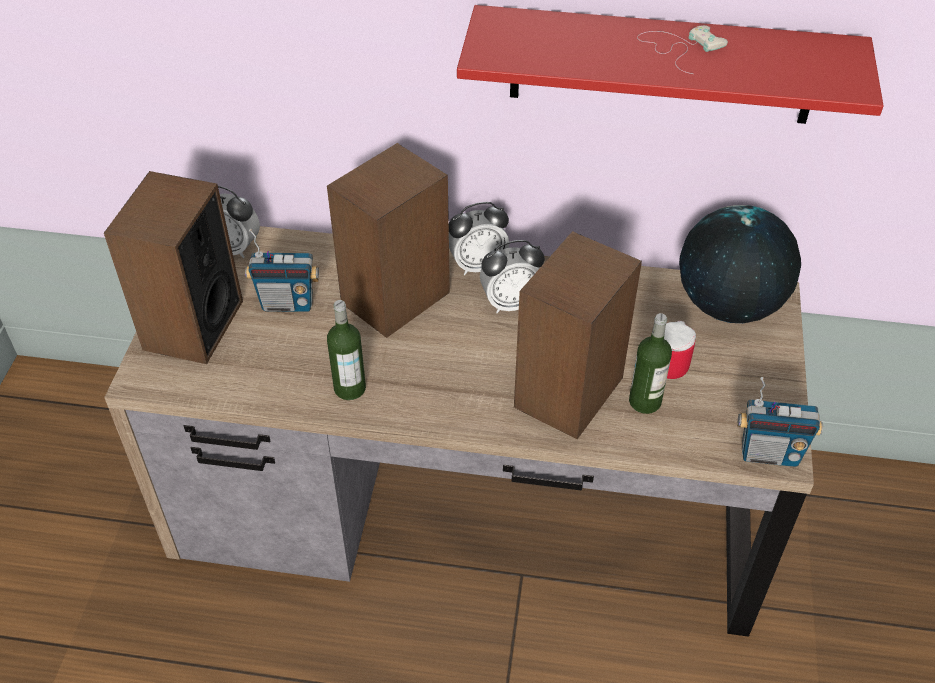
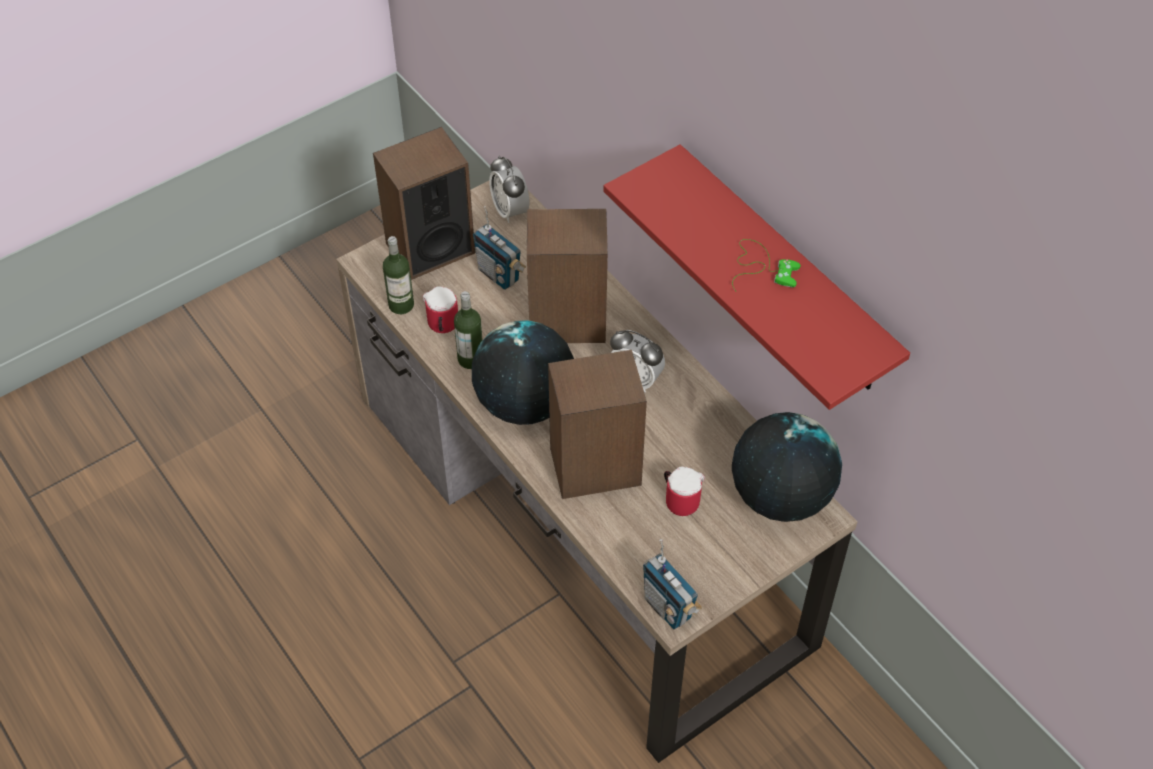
camera: 45 degrees right, 5 degrees up
(286, 380) = (441, 325): none -> mug
(445, 388) = (524, 404): none -> globe
(477, 264) = (647, 337): alarm clock -> none
(645, 401) = (634, 511): bottle -> bottle (401, 305)
(679, 47) = (762, 267): white game controller -> green game controller

